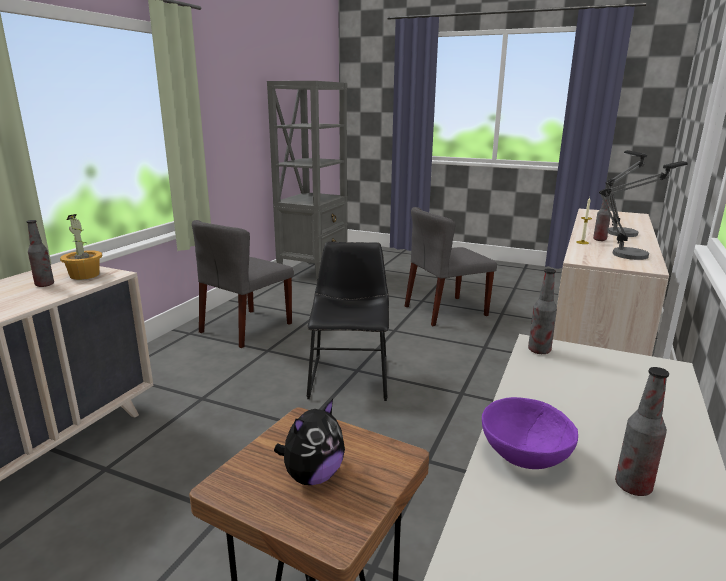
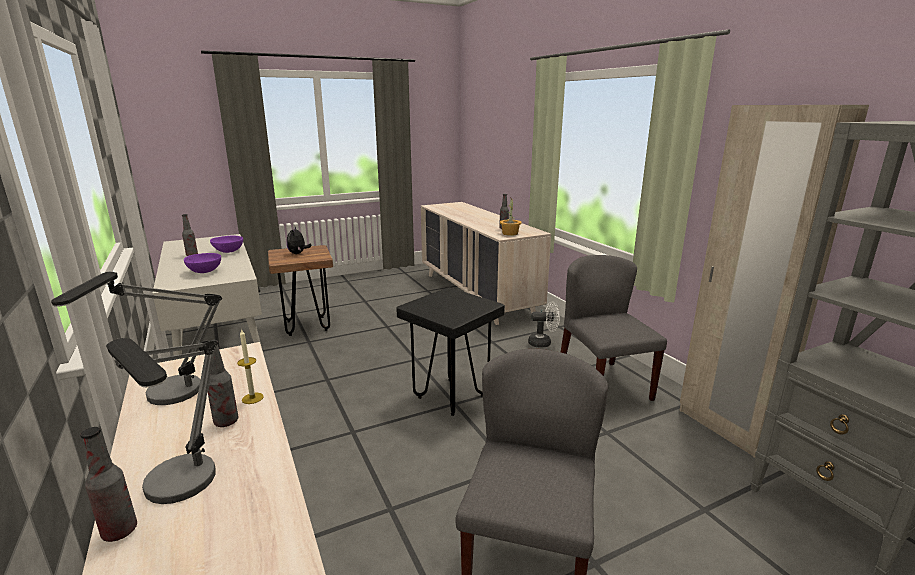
camera: 130 degrees right, 0 degrees up
(177, 370) = (543, 343): none -> white fan
(264, 292) = (725, 428): none -> beige wardrobe
(349, 375) = (451, 397): black chair -> black stool
(539, 350) = (240, 275): bottle -> bottle (120, 531)
(600, 385) = (205, 272): none -> purple bowl

